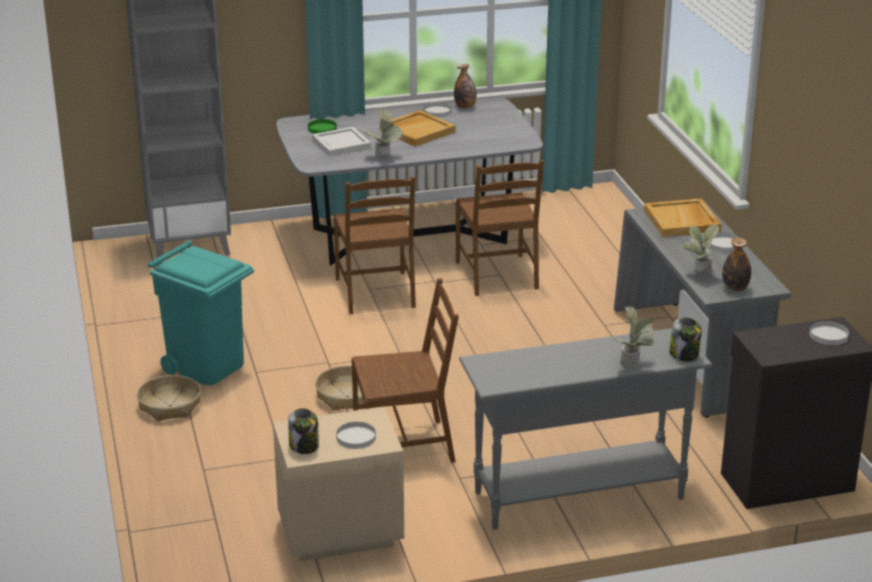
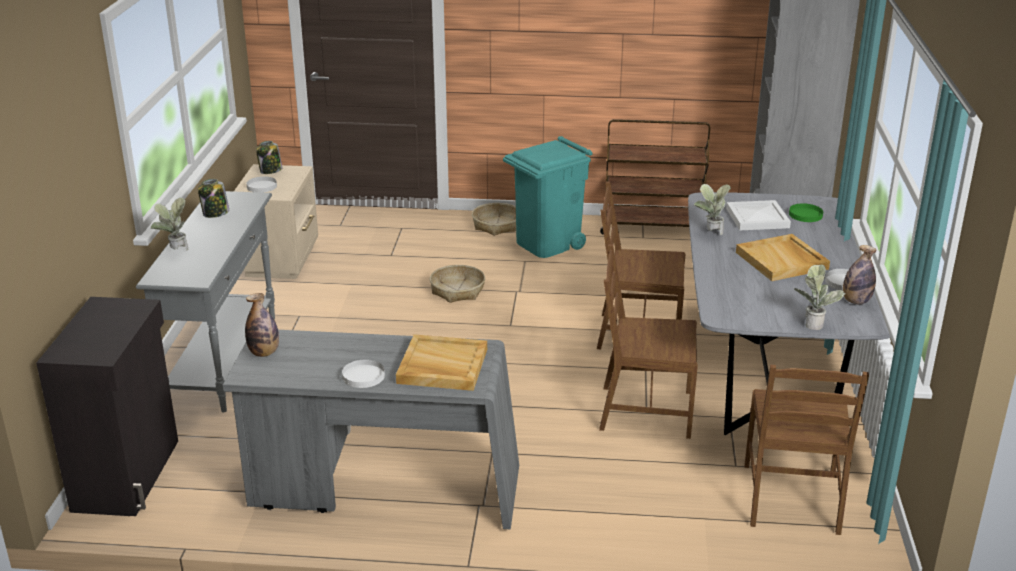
camera: 110 degrees right, 0 degrees up
(137, 314) = (652, 227): none -> brown cart
(405, 445) = (365, 302): brown chair -> brown chair (792, 499)
(684, 355) = (162, 276): jar -> jar (215, 213)
(699, 273) = (315, 341): potted plant -> potted plant (813, 323)
(829, 335) = (91, 345): white plate -> none

